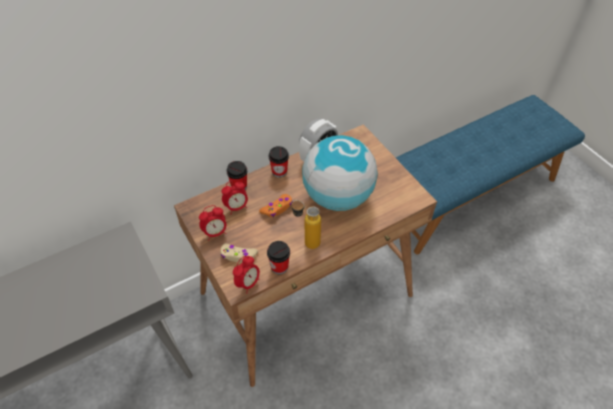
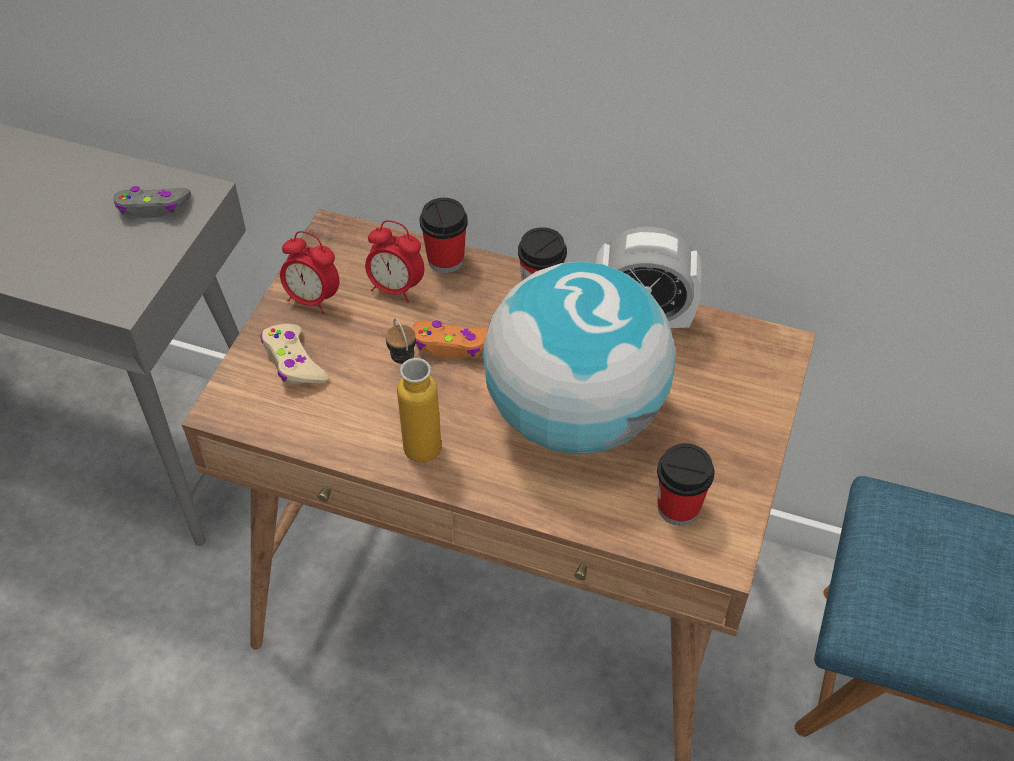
camera: 50 degrees right, 0 degrees up
(112, 253) = (153, 207): none -> grey game controller
(248, 283) = (247, 415): alarm clock -> none
(279, 267) = (322, 436): cup -> cup (678, 507)

